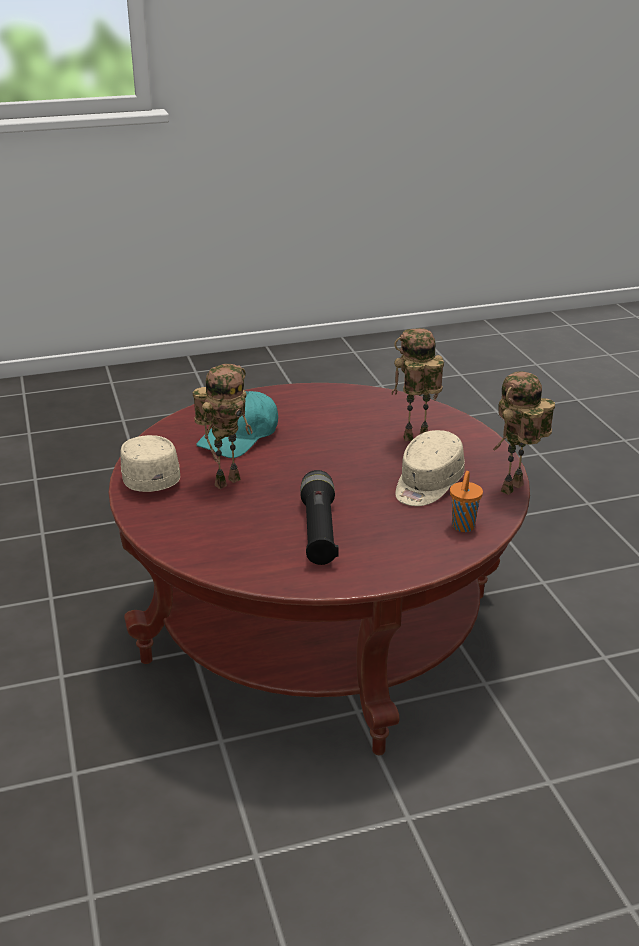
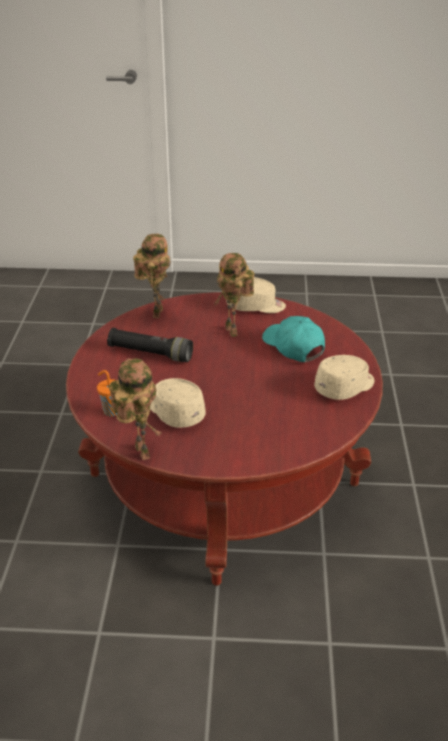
camera: 110 degrees right, 5 degrees up
(305, 399) = (345, 387): none -> beige cap
(415, 440) = (246, 425): toy robot -> toy robot (156, 312)

